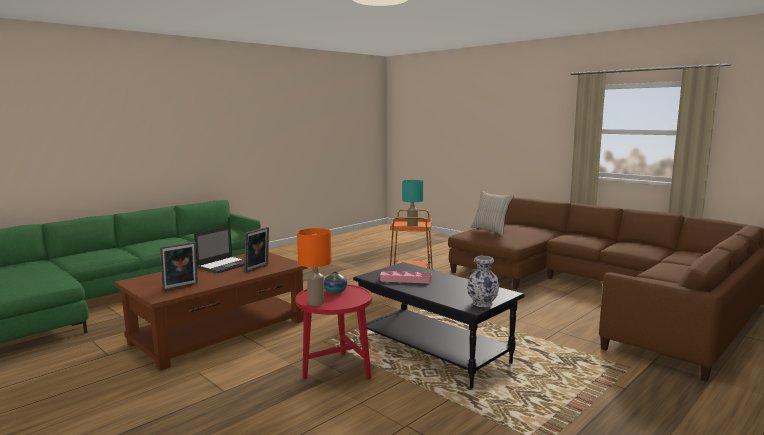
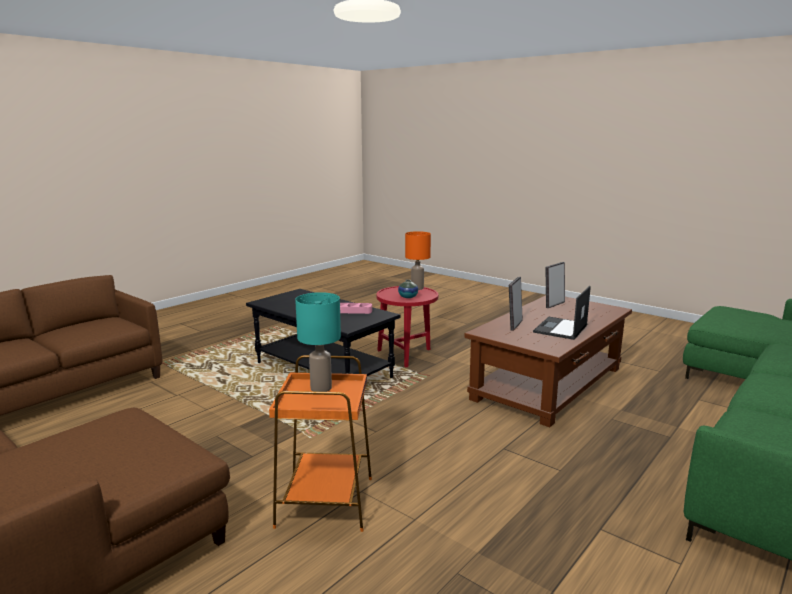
camera: 175 degrees right, 5 degrees up
(482, 303) = (289, 294): vase -> none
(490, 230) = (107, 470): beige pillow -> none

